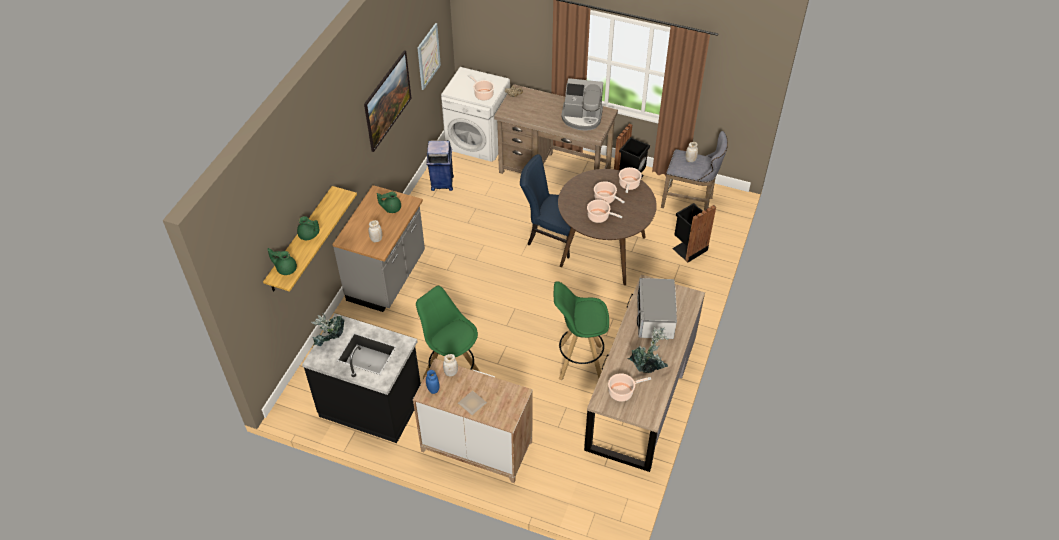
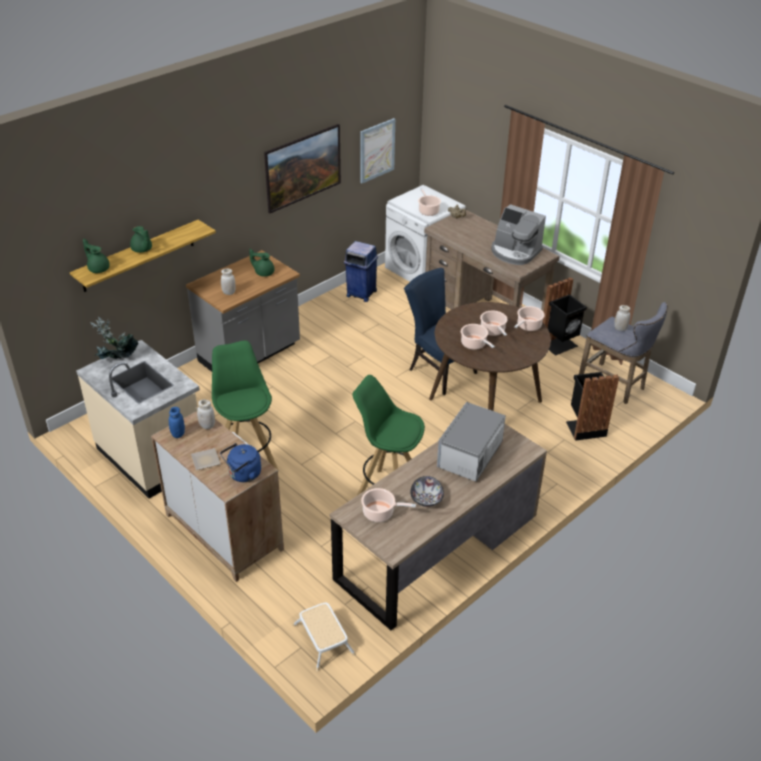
camera: 25 degrees right, 10 degrees down
(371, 404) = (152, 456): black counter -> beige counter
(509, 404) = (243, 475): none -> blue kettle
(607, 499) = (324, 639): none -> beige step ladder
(647, 367) = (427, 499): potted plant -> bowl

